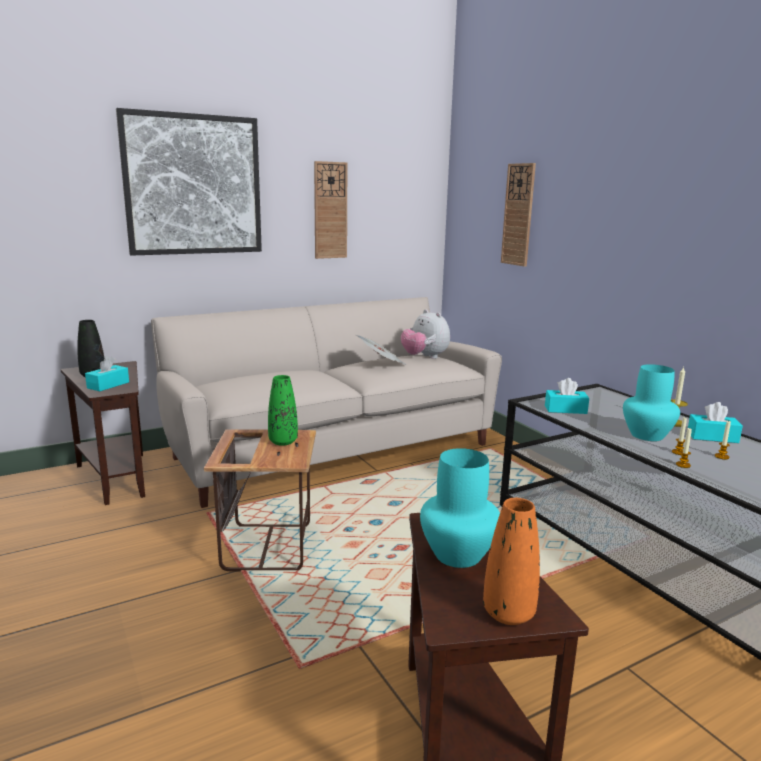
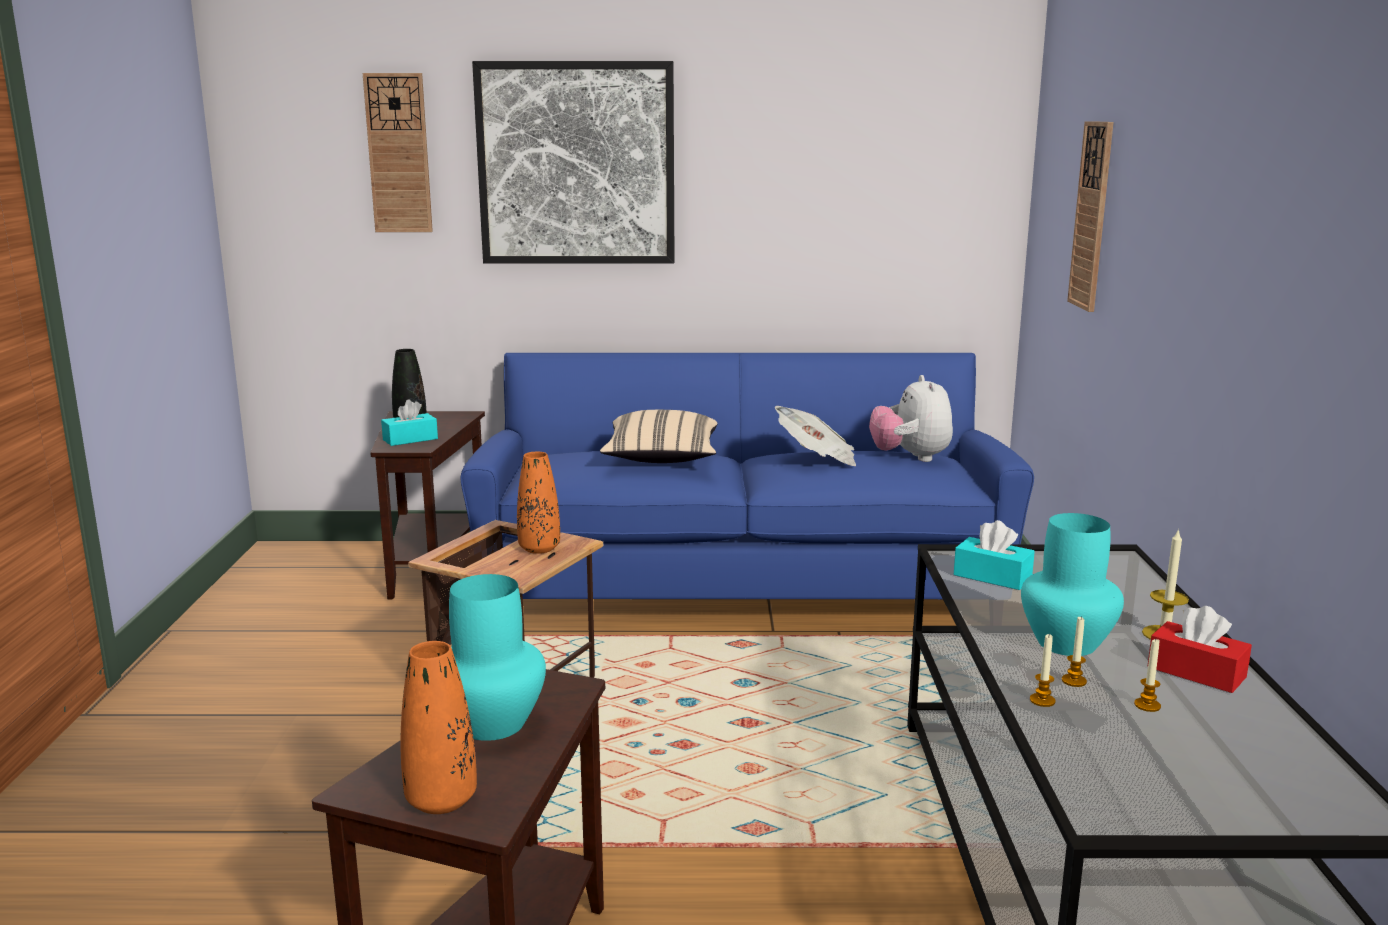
camera: 30 degrees right, 0 degrees up
(283, 441) = (539, 548): green vase -> orange vase
(293, 376) = (661, 459): none -> beige pillow
(330, 210) = (796, 200): wall clock -> wall clock (398, 154)
(331, 448) = (740, 584): beige sofa -> blue sofa
(712, 437) = (1196, 672): turquoise tissue box -> red tissue box

